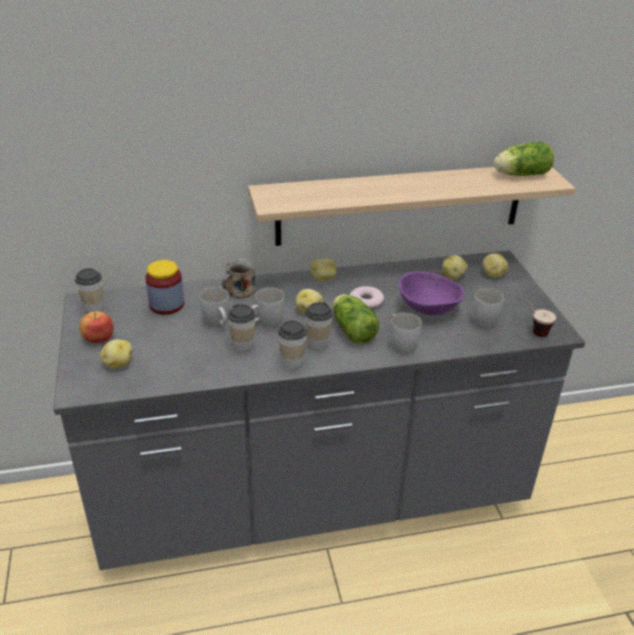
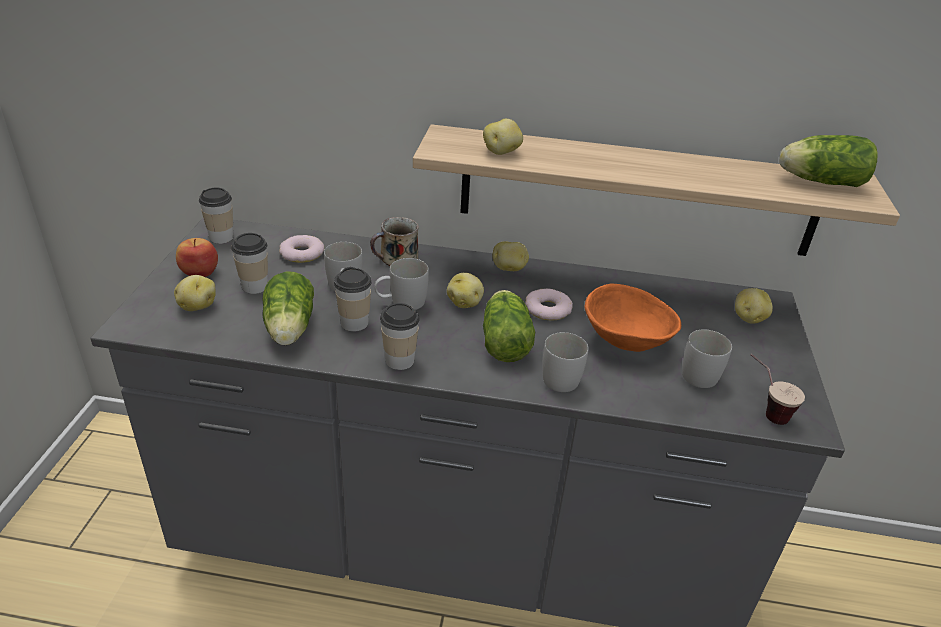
camera: 20 degrees right, 0 degrees up
(166, 304) = (302, 253): jar -> donut
(200, 362) = (289, 329): none -> lettuce
(318, 343) = (449, 345): cup -> cup (254, 286)
(428, 309) = (626, 340): purple bowl -> orange bowl
(453, 276) = (688, 307): potato -> potato (502, 152)

